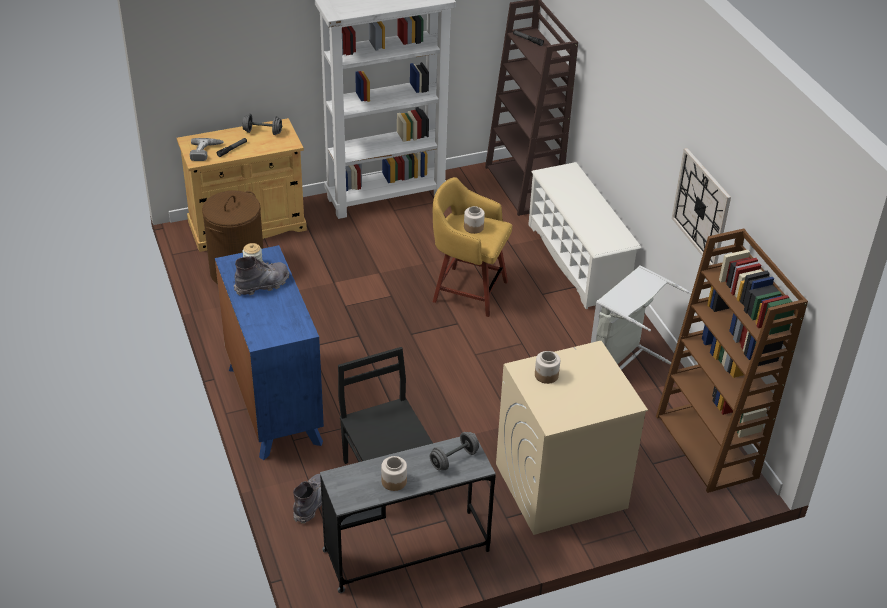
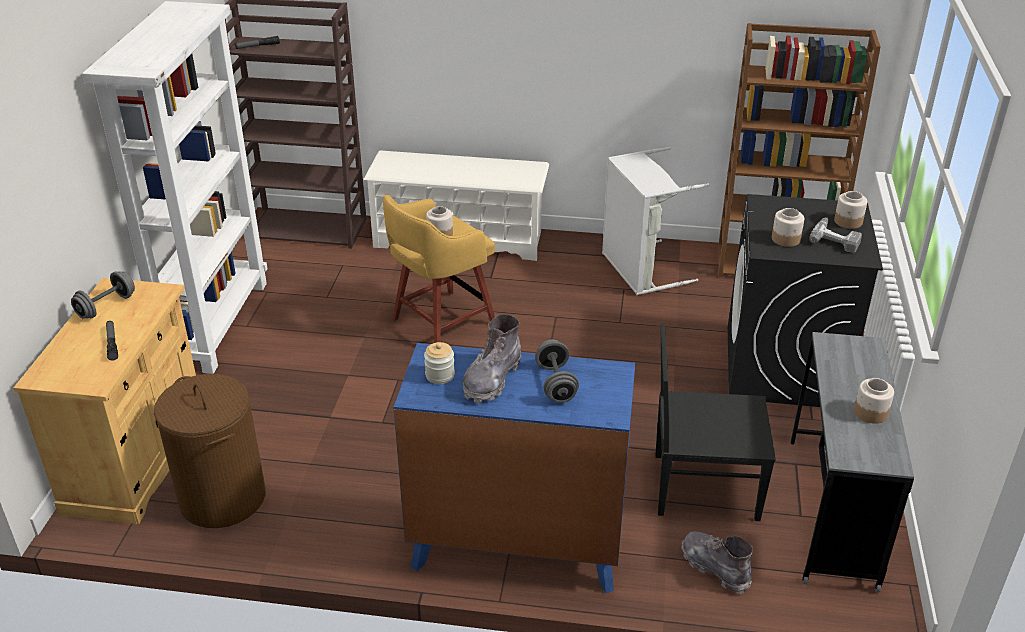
camera: 60 degrees left, 5 degrees down
(206, 152) = (87, 368): power drill -> power drill (836, 239)
(262, 284) = (492, 379): grey boot -> grey boot turned 150 degrees counterclockwise
(454, 459) = (850, 358): grey dumbbell -> grey dumbbell (556, 384)
(560, 486) = (784, 367): beige washing machine -> black washing machine
(604, 404) = (848, 222): none -> jar
(701, 207) = (654, 52): wall clock -> none

